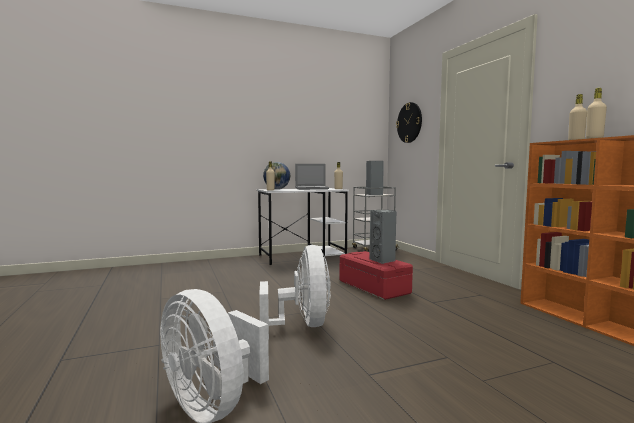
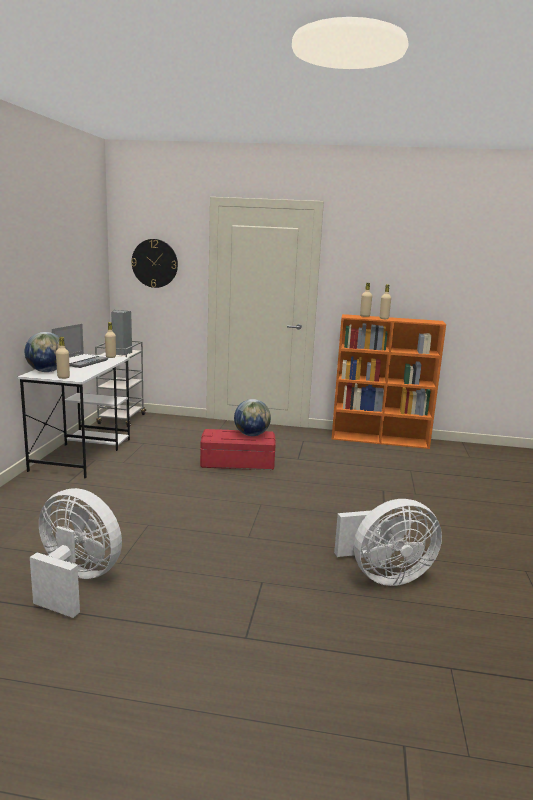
camera: 60 degrees left, 10 degrees up
(302, 325) = (289, 514): white fan -> white fan (76, 582)
(383, 260) = (251, 435): grey speaker -> globe

